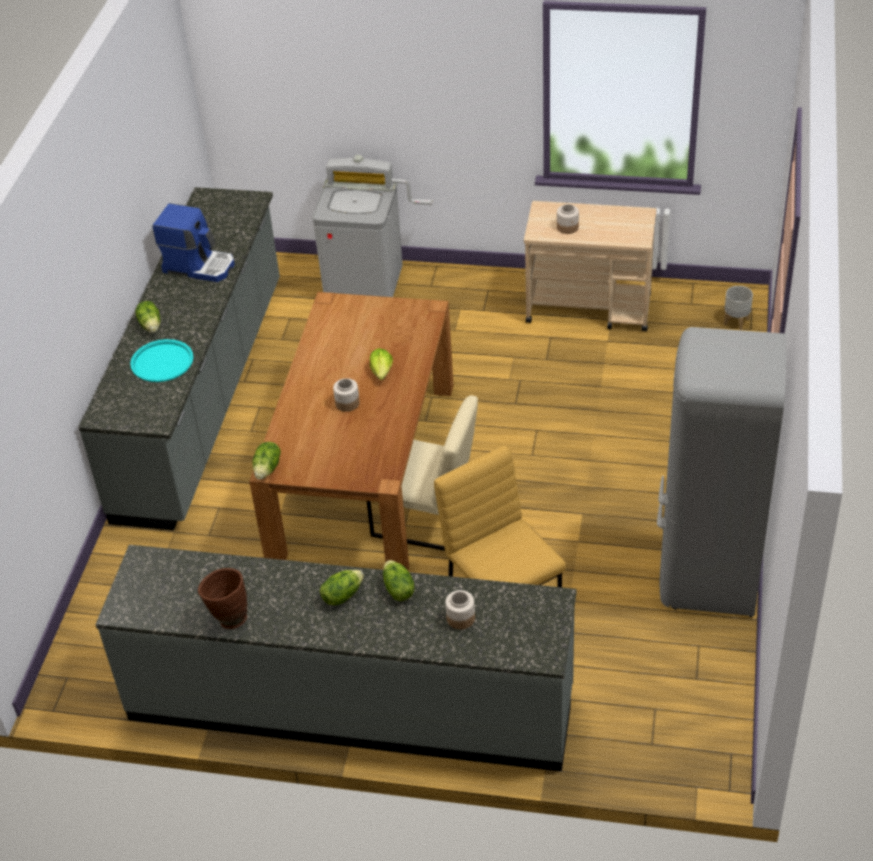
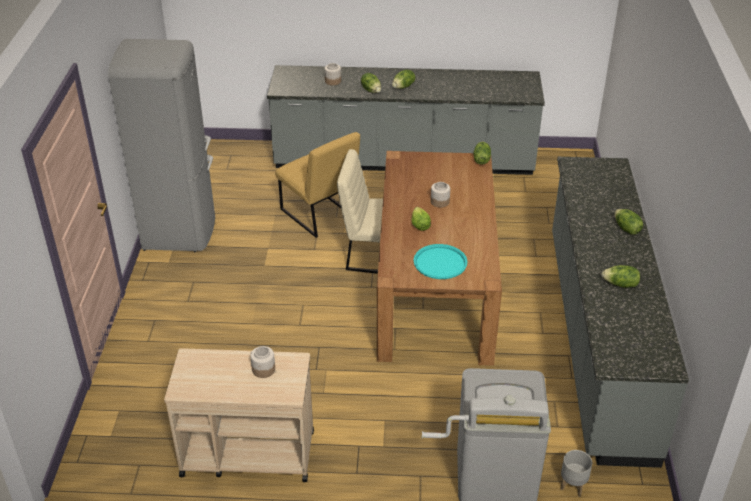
camera: 170 degrees right, 5 degrees down
(162, 362) = (596, 202): turquoise tray -> turquoise tray (440, 262)
(199, 265) = (620, 284): coffee machine -> lettuce
(227, 618) = (465, 76): brown vase -> none
(736, 321) = (98, 444): grey planter -> grey planter (572, 486)

